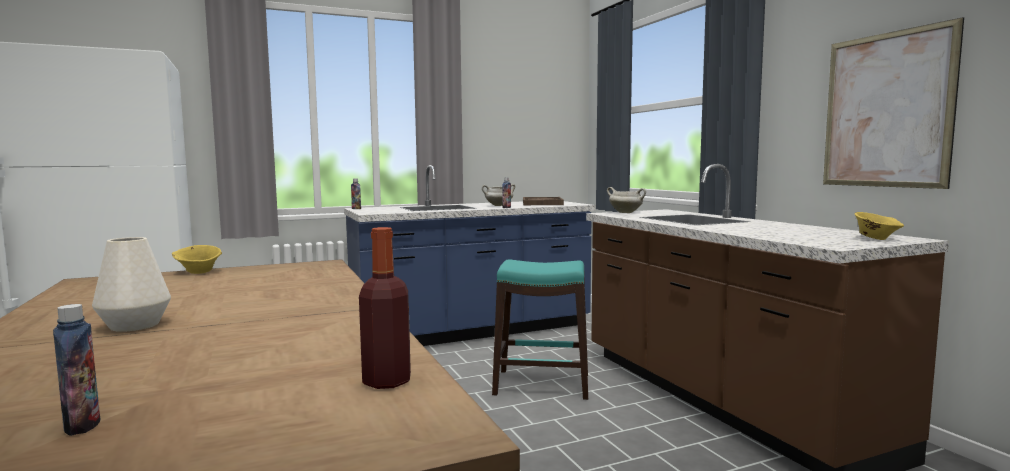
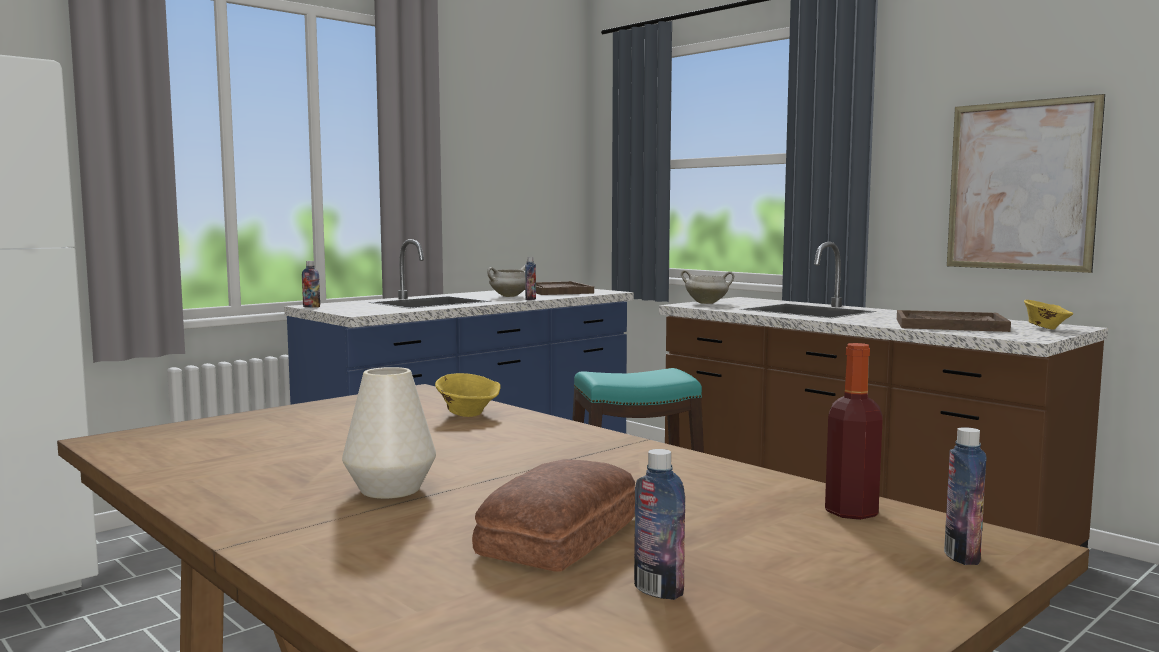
camera: 20 degrees left, 0 degrees up
(142, 371) = (564, 536): none -> bread
(199, 272) = (264, 415): yellow bowl -> yellow bowl (468, 414)
(378, 436) = (962, 556): none -> bottle
(787, 233) = (950, 325): none -> brown tray

